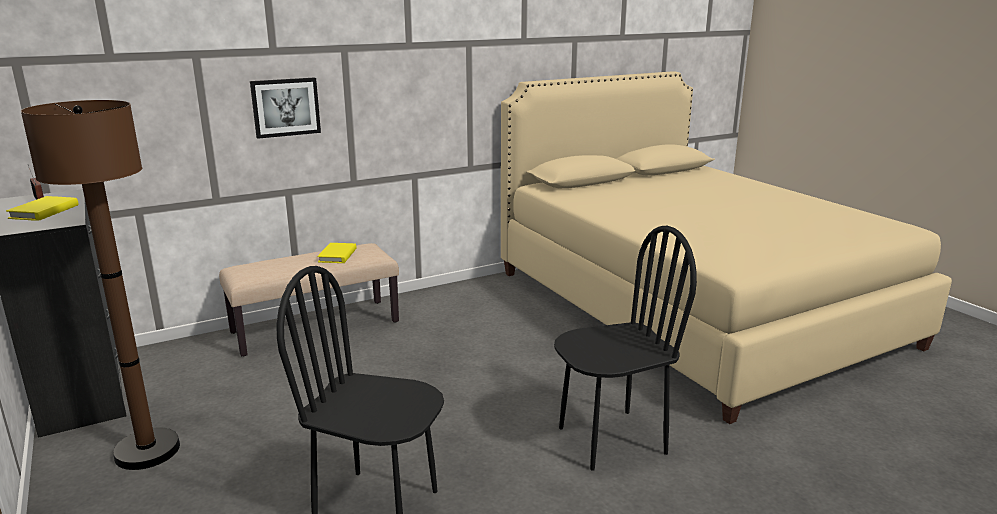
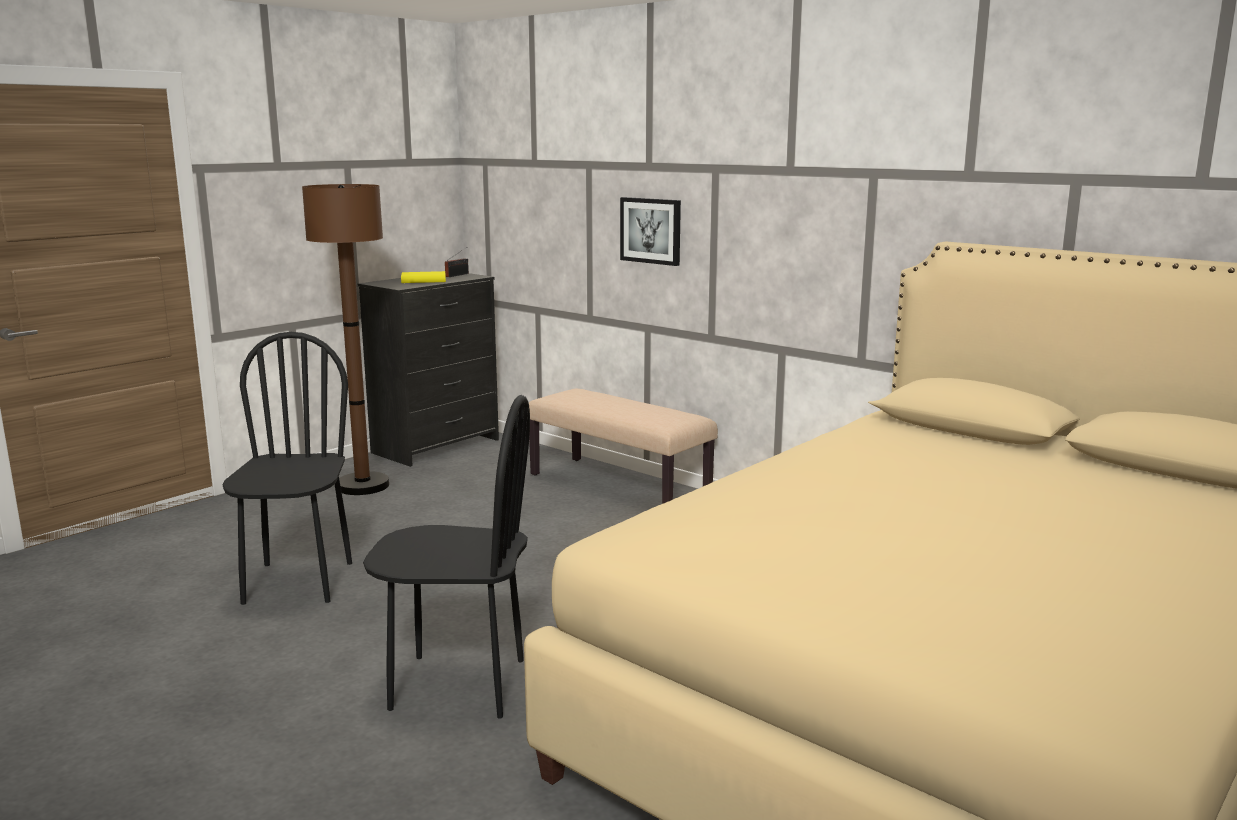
camera: 70 degrees right, 5 degrees down
(337, 255) = (642, 411): yellow book -> none
(611, 439) = (458, 685): black chair -> black chair turned 45 degrees counterclockwise

